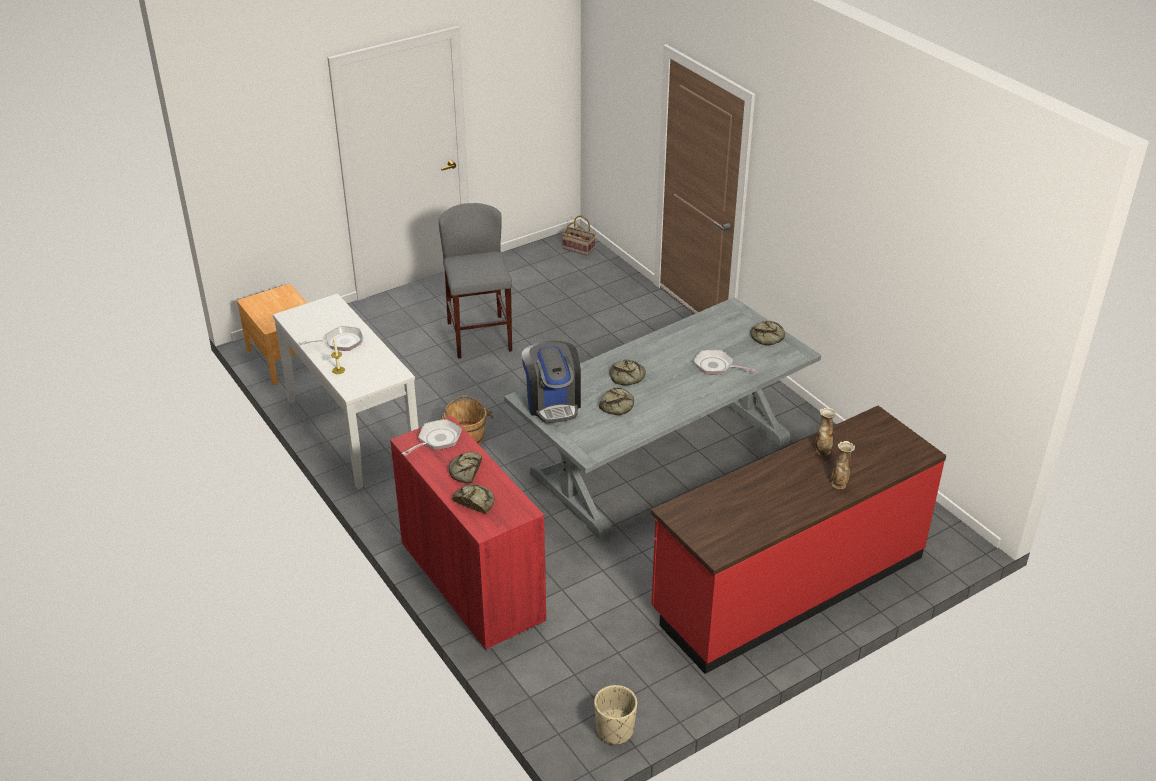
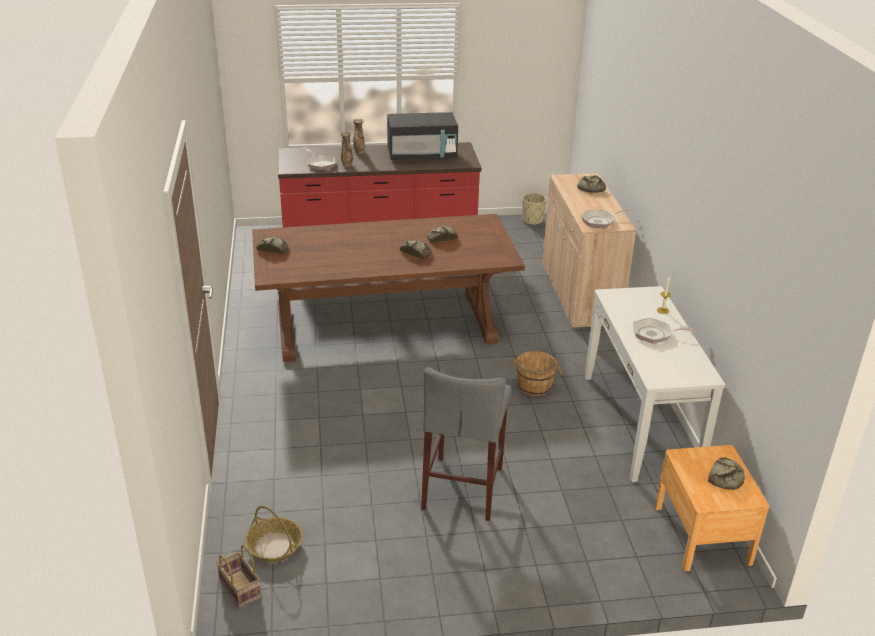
camera: 155 degrees left, 5 degrees down
(466, 471) = (588, 202): bread -> bread (726, 477)
(472, 582) = (579, 294): red cabinet -> beige cabinet
(552, 403) = (489, 251): coffee machine -> none
(579, 271) = (275, 546): none -> basket
(661, 457) = (385, 325): grey dining table -> brown dining table
(716, 366) = (340, 241): frying pan -> frying pan (320, 164)
(750, 506) = (422, 155): none -> black microwave

